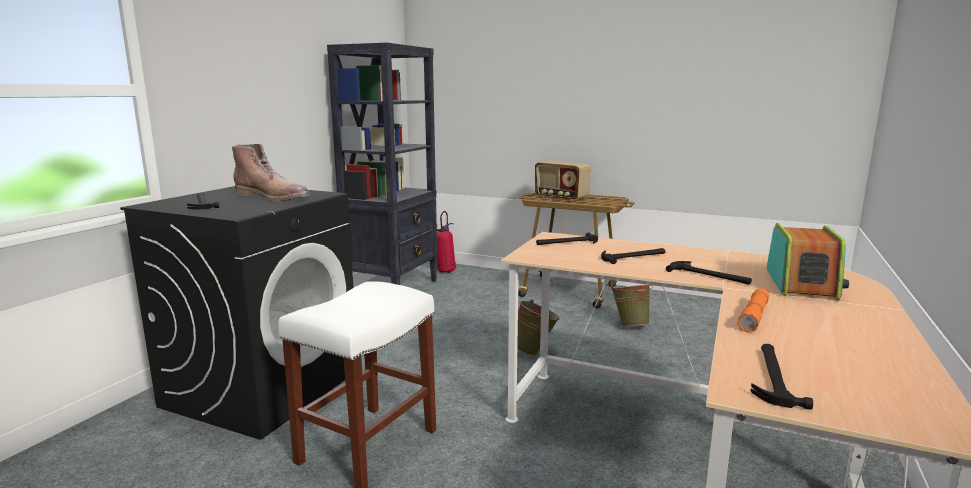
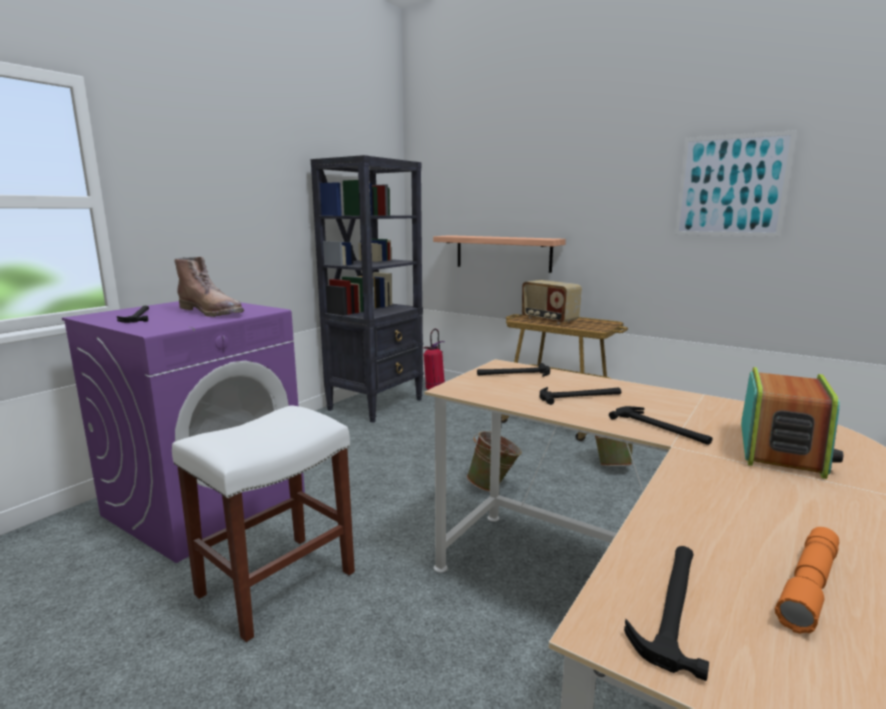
camera: 10 degrees right, 0 degrees up
(263, 387) = (207, 503): black washing machine -> purple washing machine
(509, 136) = (503, 253): none -> shelf
(718, 74) = (731, 186): none -> picture
(753, 316) = (691, 495): orange flashlight -> orange flashlight (808, 587)

